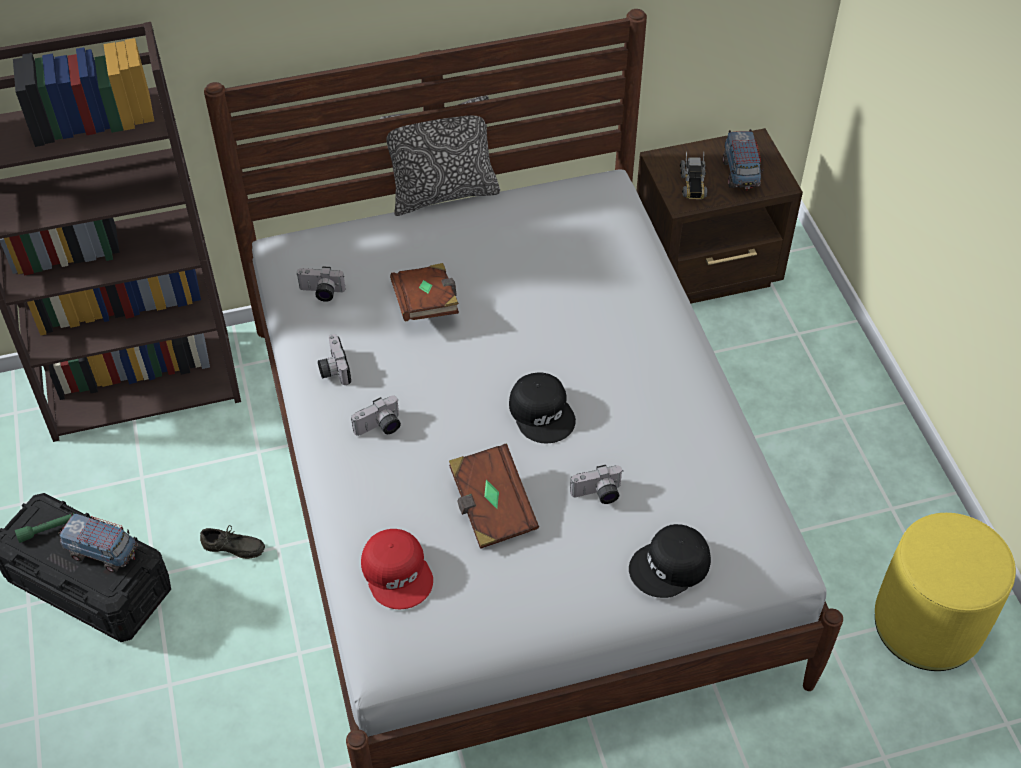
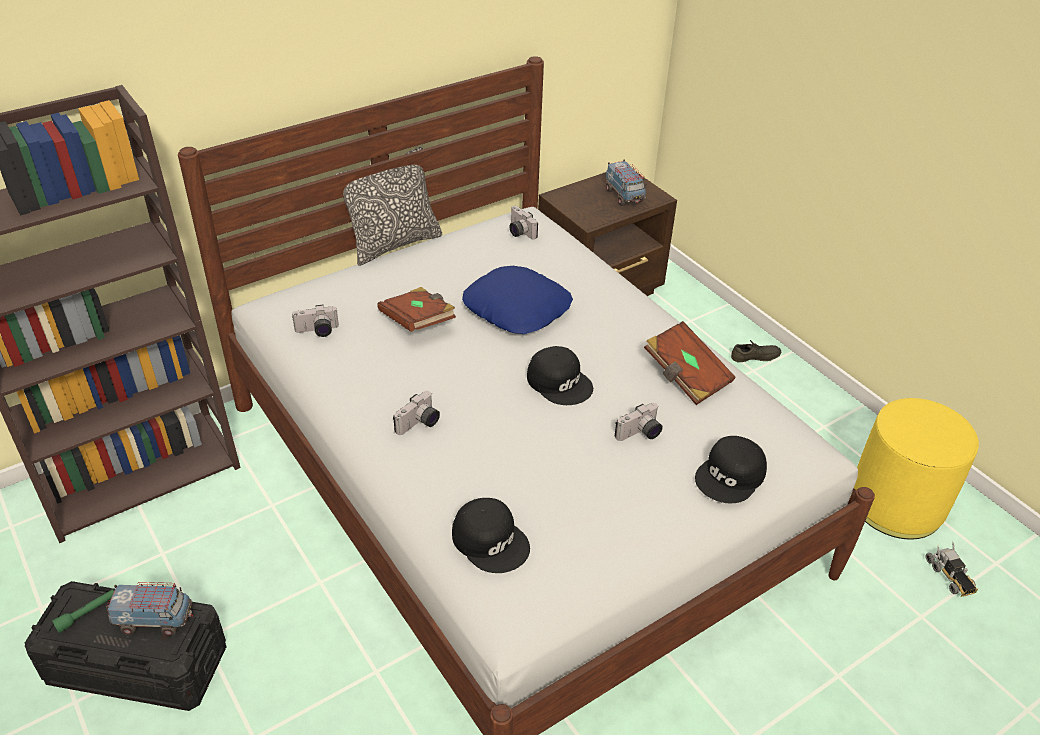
camera: 20 degrees left, 10 degrees down
(233, 550) = (277, 595): grey shoe -> grey shoe (755, 358)
(333, 369) = (353, 387): camera -> camera (519, 232)
(398, 572) = (491, 540): red cap -> black cap
(491, 508) = (552, 466): brown book -> brown book (686, 376)
(538, 310) = (517, 308): none -> blue pillow
(693, 184) = (591, 208): toy truck -> toy truck (950, 576)

